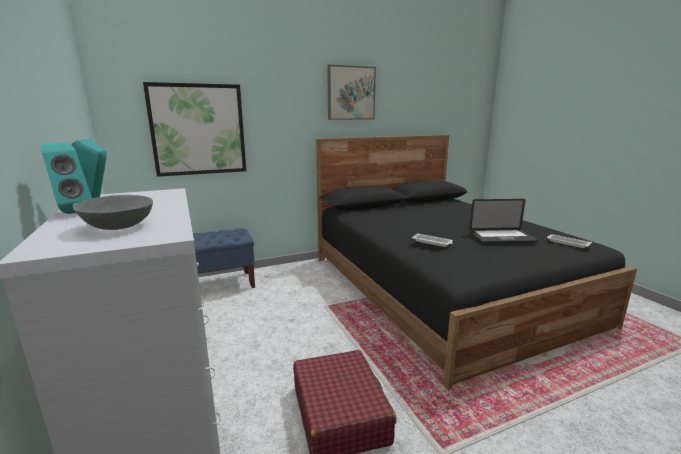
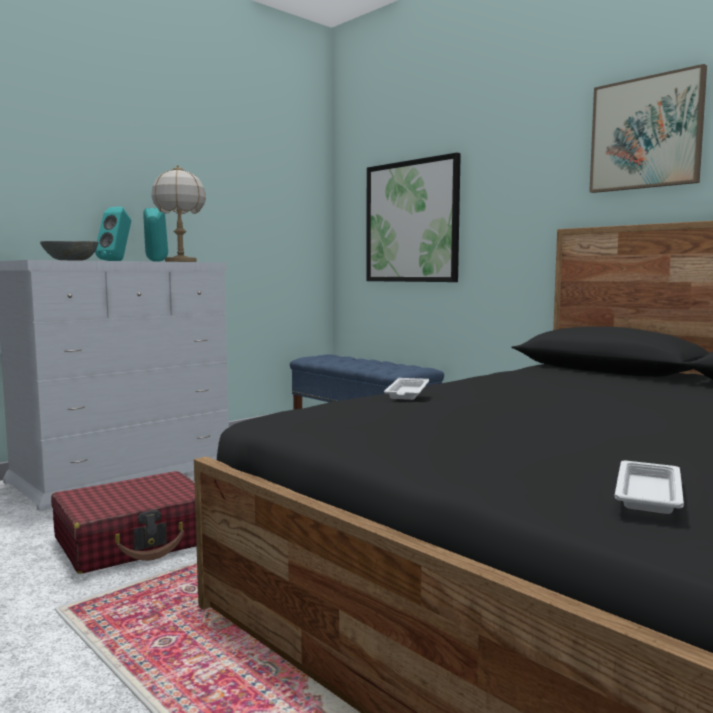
camera: 70 degrees right, 10 degrees down
(157, 196) = (180, 261): none -> table lamp
(502, 238) = (555, 436): laptop -> none

